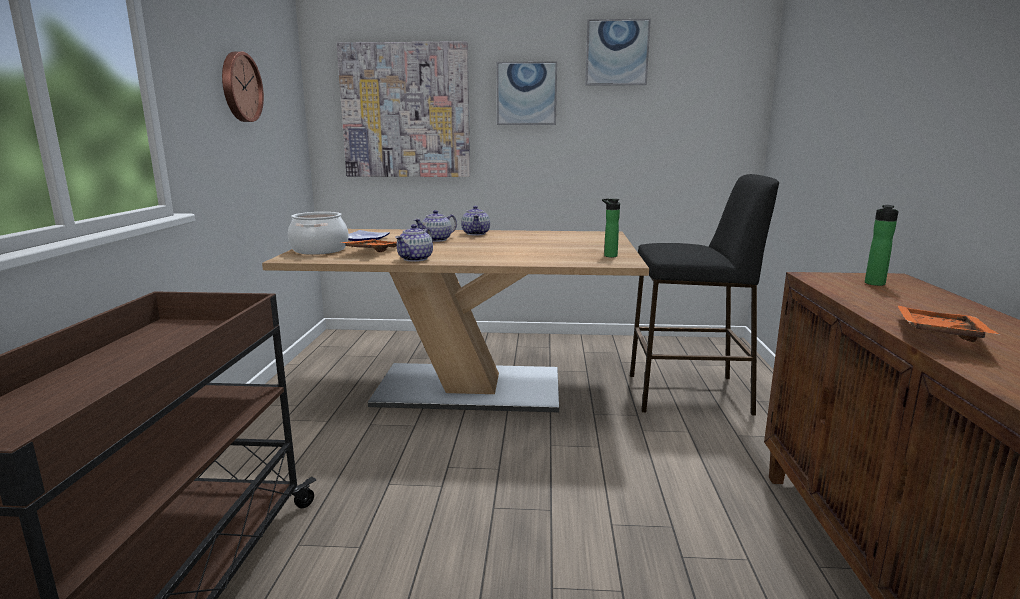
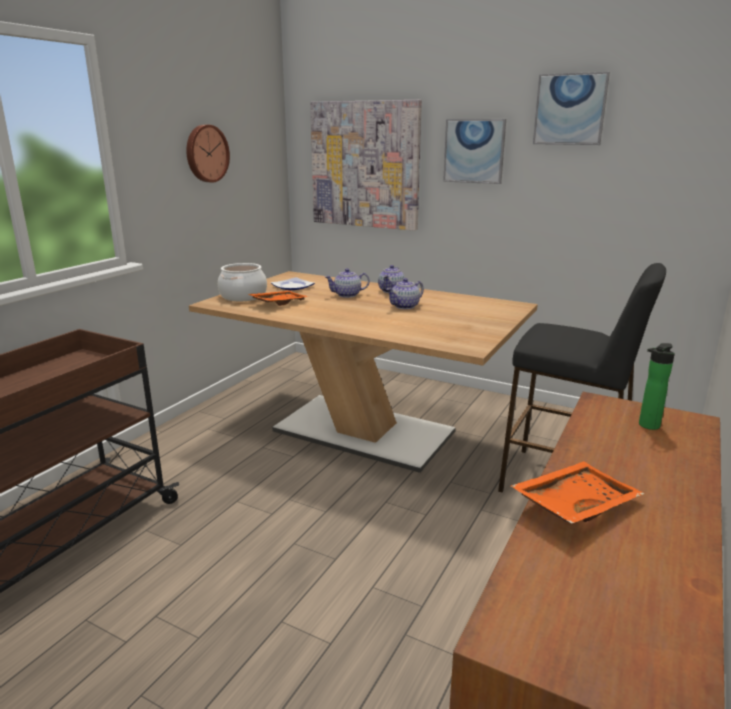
camera: 25 degrees right, 5 degrees up
(416, 259) = (299, 317): teapot -> teapot (405, 306)
(609, 255) = (469, 336): bottle -> none

